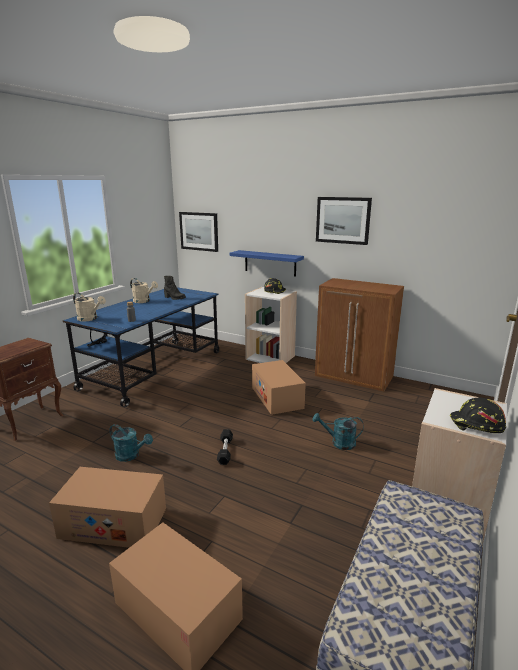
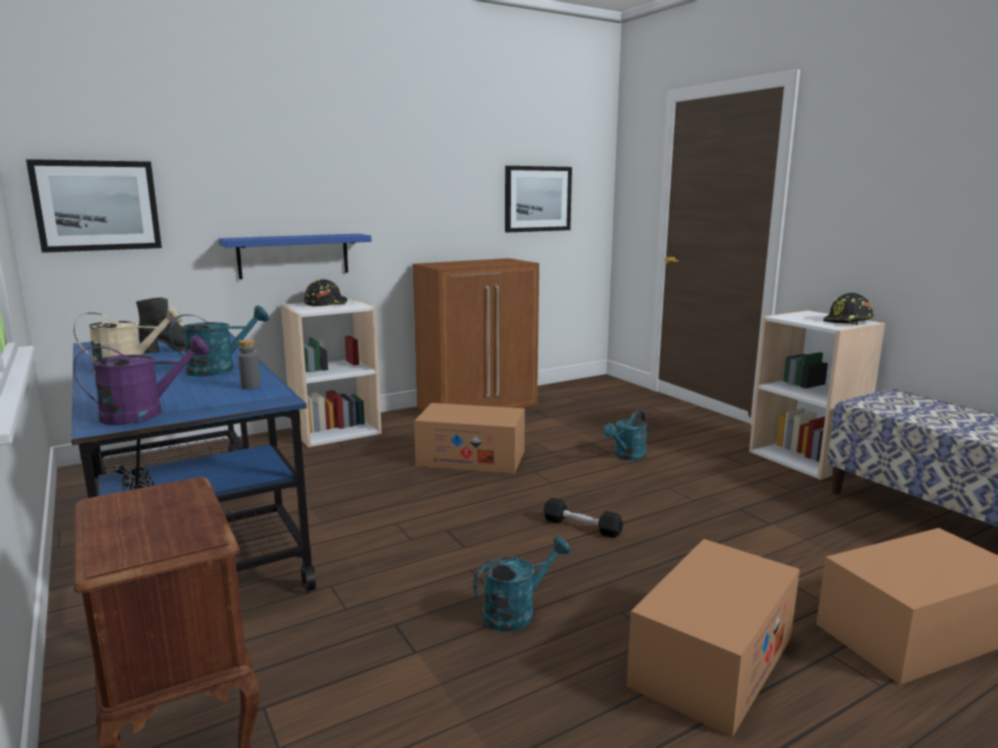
camera: 60 degrees left, 5 degrees down
(90, 319) = (144, 413): beige watering can -> purple watering can
(152, 310) = (220, 369): none -> turquoise watering can
(343, 220) = (418, 169): picture -> picture (537, 199)

